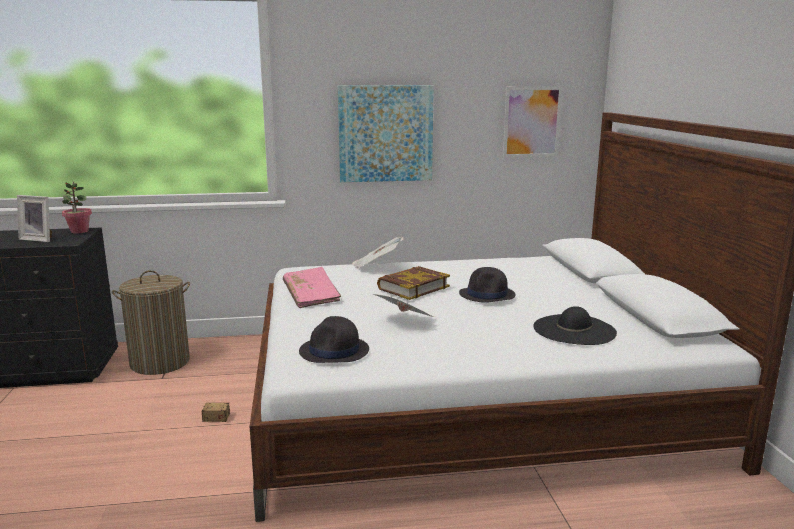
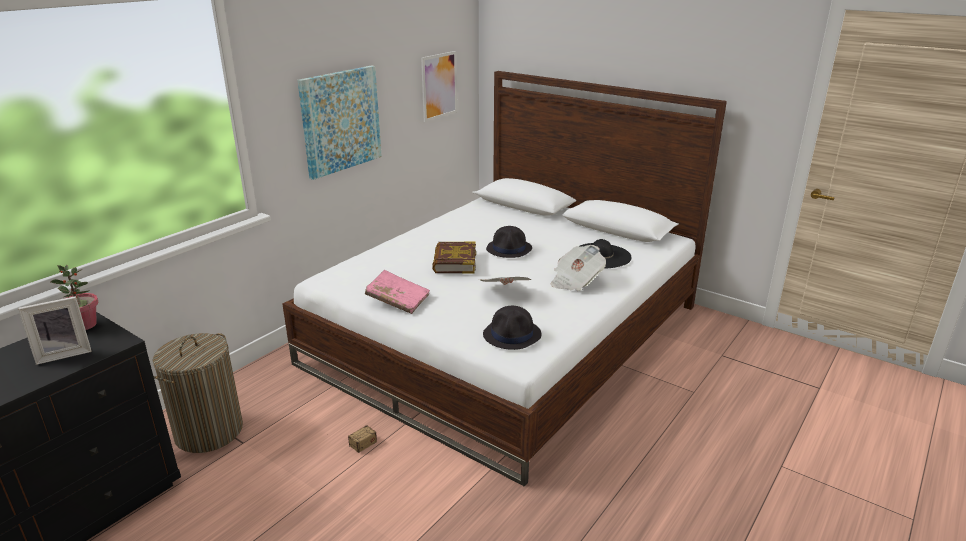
camera: 45 degrees left, 10 degrees up
(376, 266) = (385, 252): newspaper -> newspaper (575, 281)

